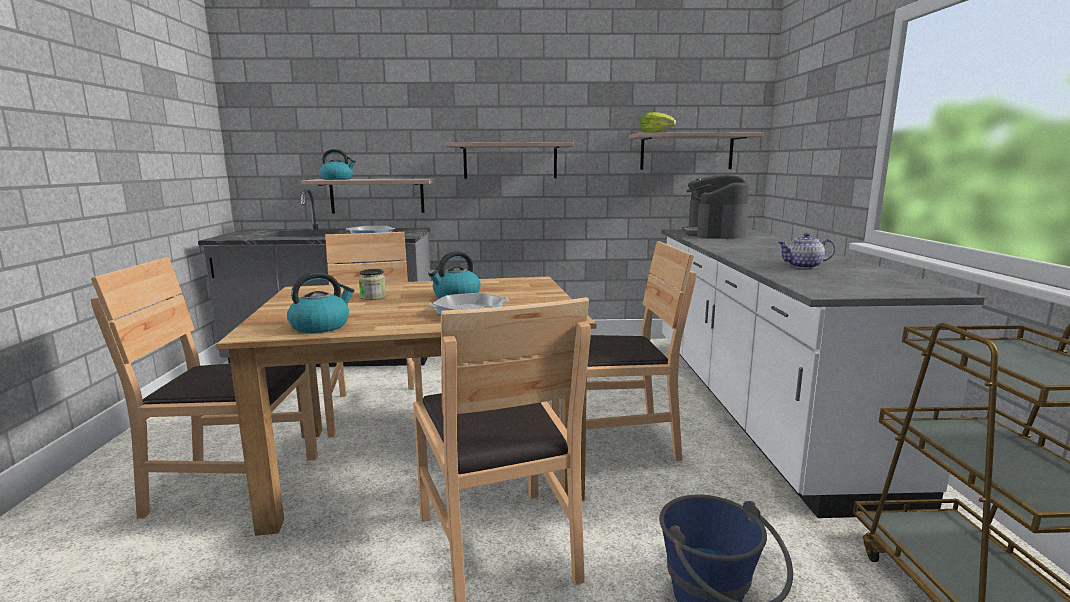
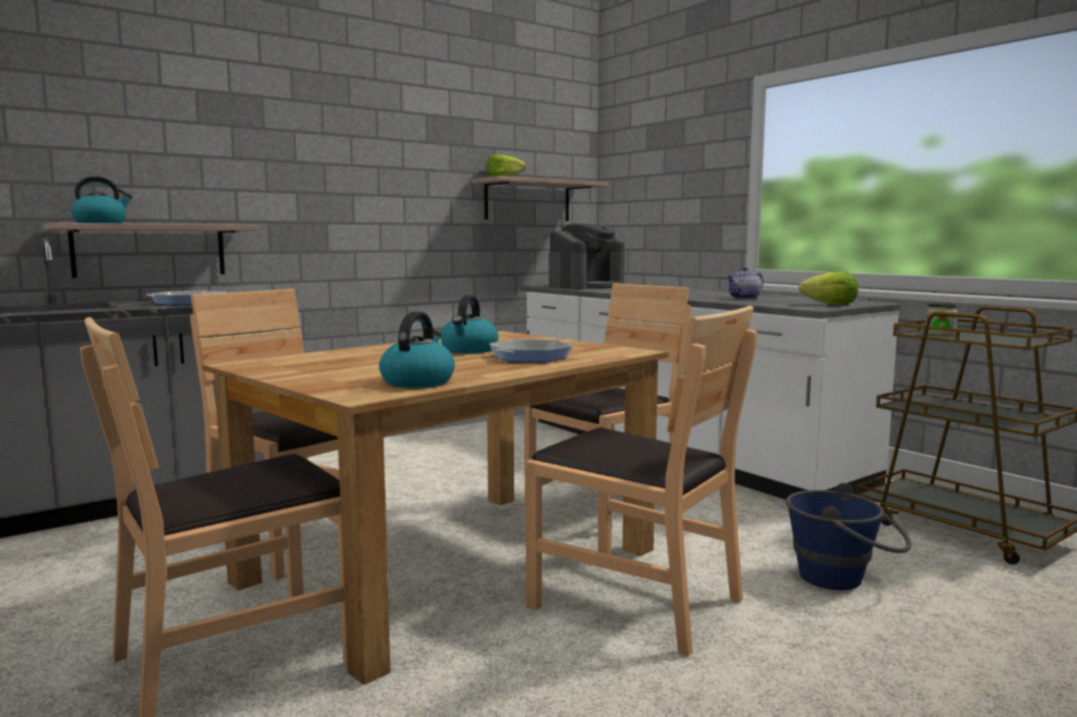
camera: 35 degrees left, 5 degrees down
(373, 297) = (376, 359): jar -> jar (940, 333)
(510, 161) = (340, 204): shelf -> none
(714, 234) = (586, 286): coffee machine -> coffee machine turned 105 degrees counterclockwise
(867, 288) = (830, 304): none -> lettuce

